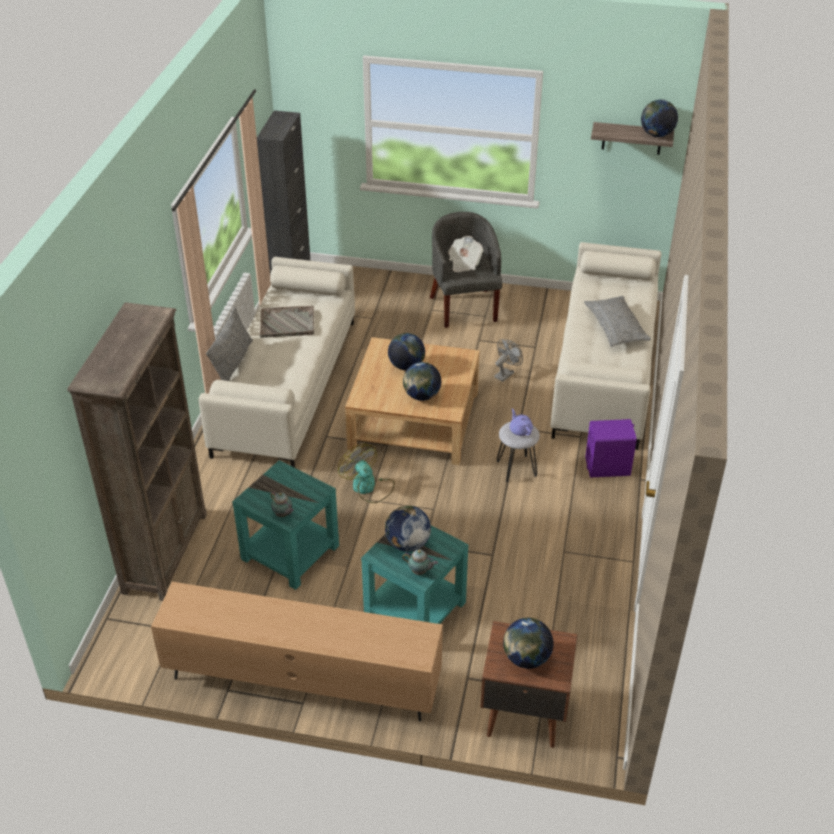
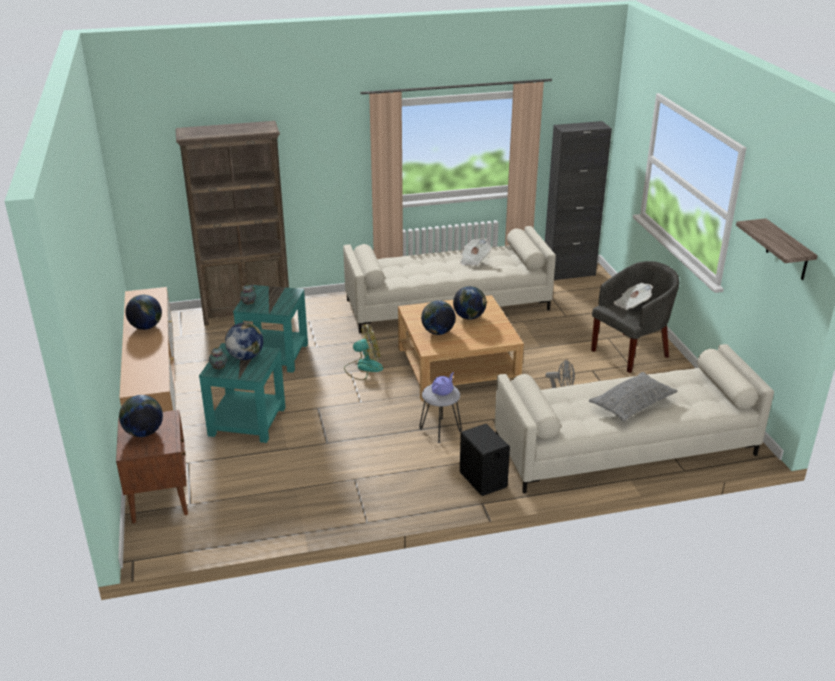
camera: 65 degrees right, 10 degrees down
(233, 363) = (408, 255): grey pillow -> none
(288, 323) = (474, 260): grey tray -> newspaper
(368, 487) = (363, 367): fan -> fan turned 45 degrees clockwise
(608, 467) = (483, 480): purple speaker -> black speaker
(656, 135) = (789, 249): globe -> globe (146, 327)

